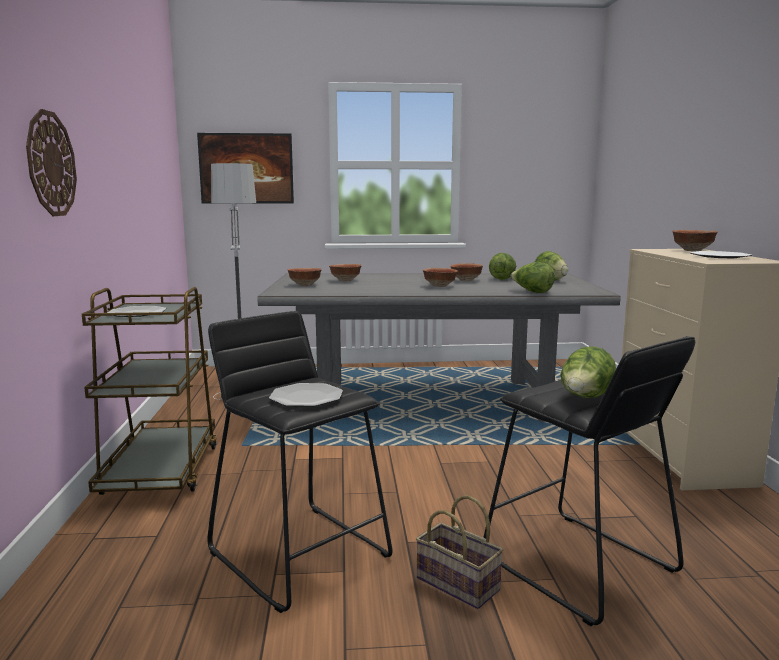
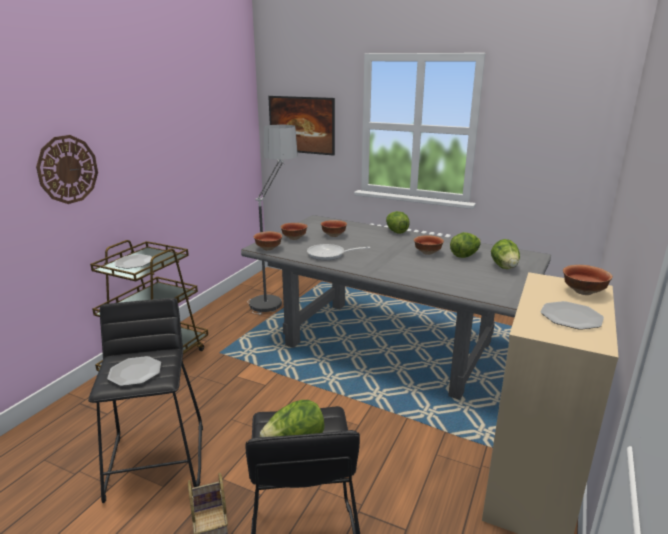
camera: 30 degrees right, 10 degrees up
(373, 289) = (329, 255): none -> frying pan
(440, 286) = (389, 259): bowl -> bowl (269, 248)
(532, 292) = (449, 286): lettuce -> lettuce (396, 231)

